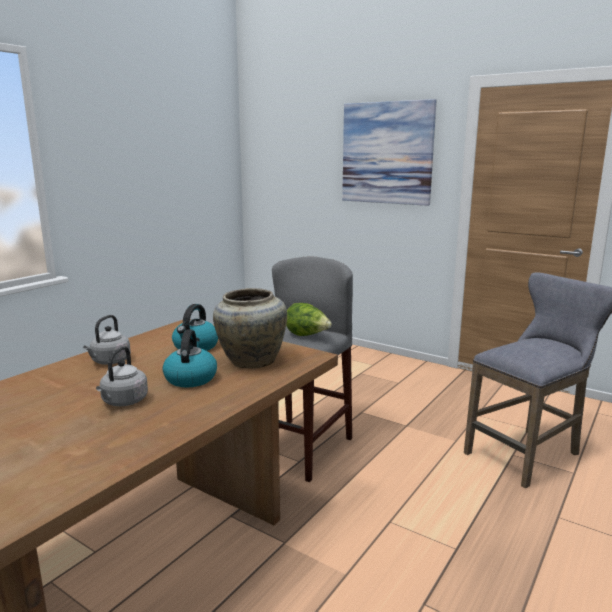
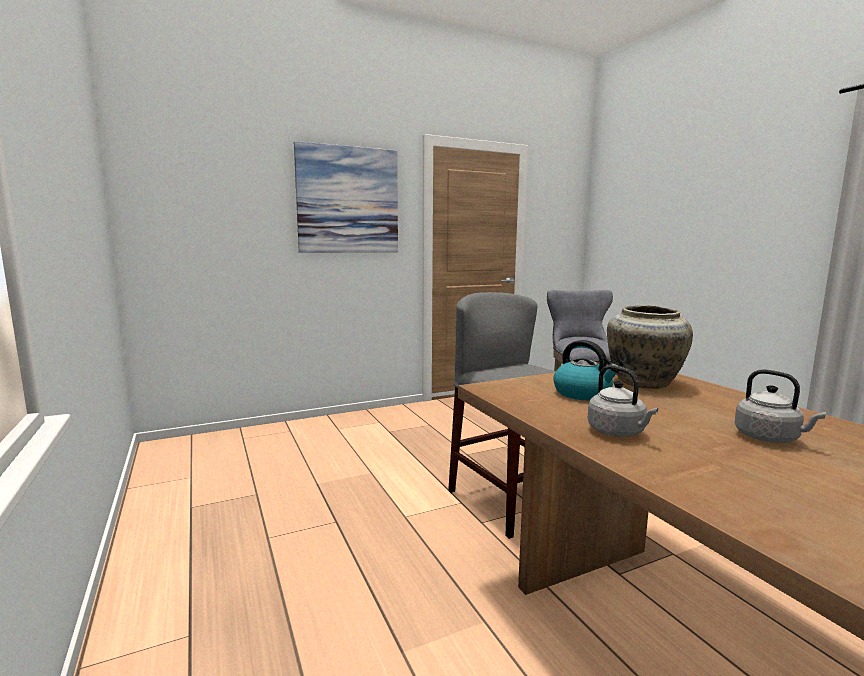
camera: 60 degrees left, 5 degrees down
(190, 378) = (691, 406): kettle -> none
(307, 335) = (534, 369): lettuce -> none

